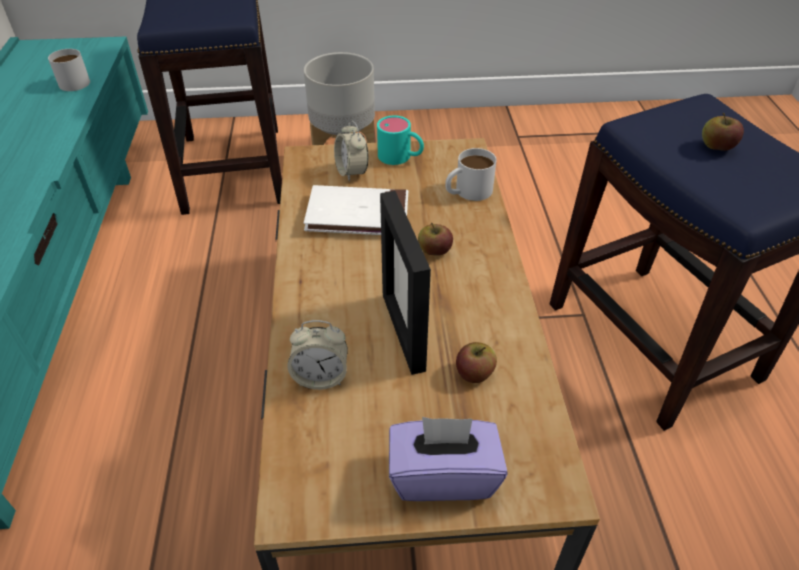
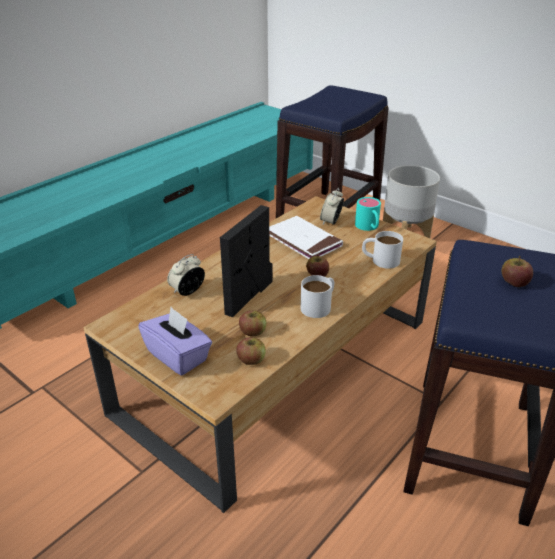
camera: 45 degrees right, 10 degrees down
(76, 80) = (263, 130): white mug -> white mug (319, 305)
(320, 377) = (187, 291): alarm clock -> alarm clock turned 90 degrees clockwise
(524, 410) = (251, 360): none -> apple

